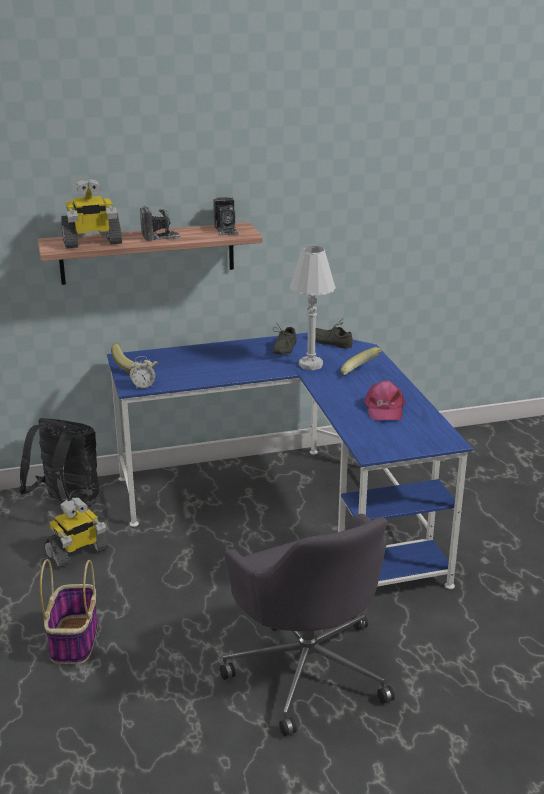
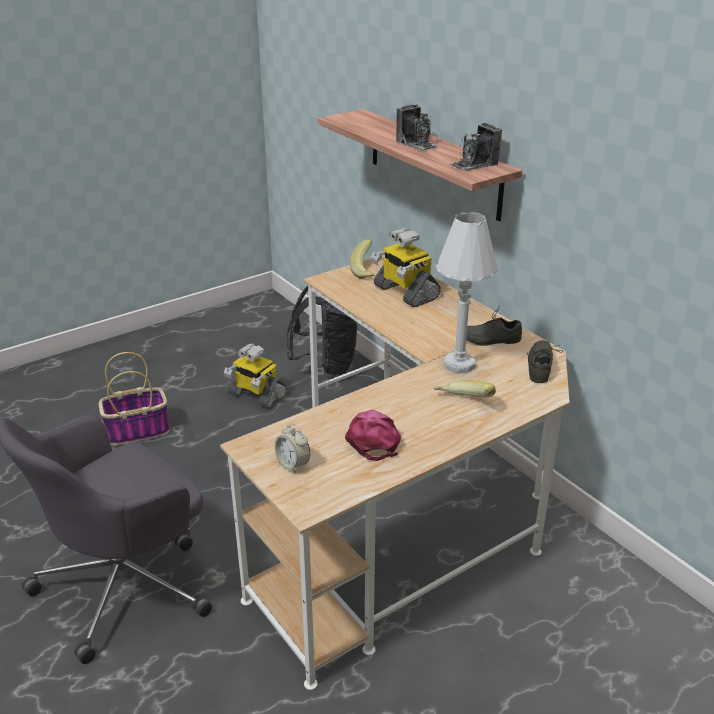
camera: 70 degrees right, 5 degrees up
(92, 242) = (369, 126): toy robot -> toy robot (404, 292)
(143, 386) = (332, 284): alarm clock -> alarm clock (293, 464)
(292, 507) = (407, 507): blue desk -> beige desk
(384, 408) = (373, 438): pink cap -> pink cap turned 105 degrees clockwise

